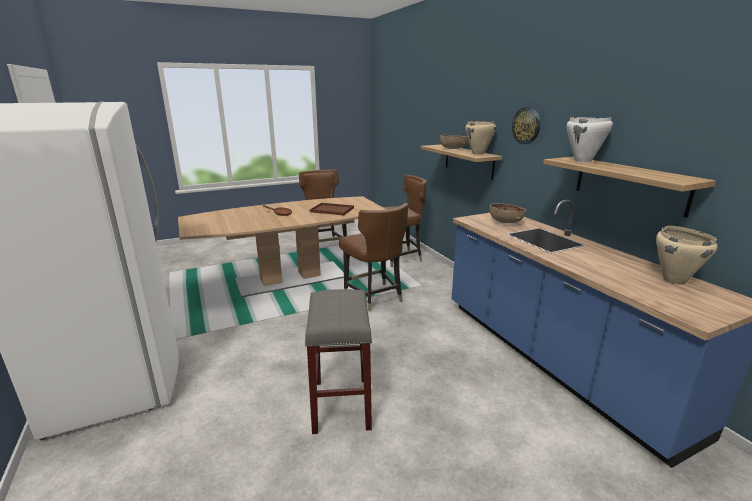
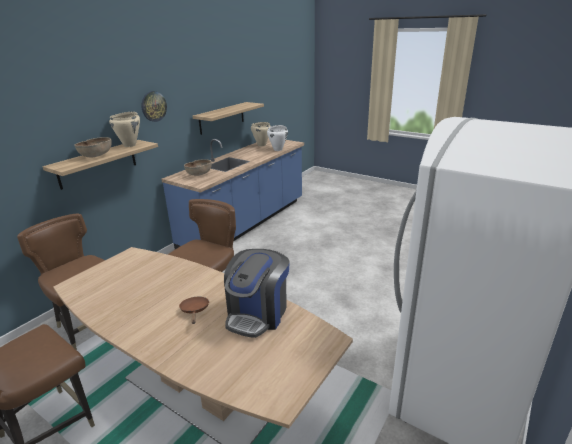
camera: 120 degrees left, 5 degrees up
(247, 223) = (258, 313): none -> coffee machine
(331, 210) = (151, 280): brown tray -> none
(342, 405) = (350, 267): grey stool -> none
(583, 161) = (212, 113): white cooking pot -> white cooking pot (278, 150)

